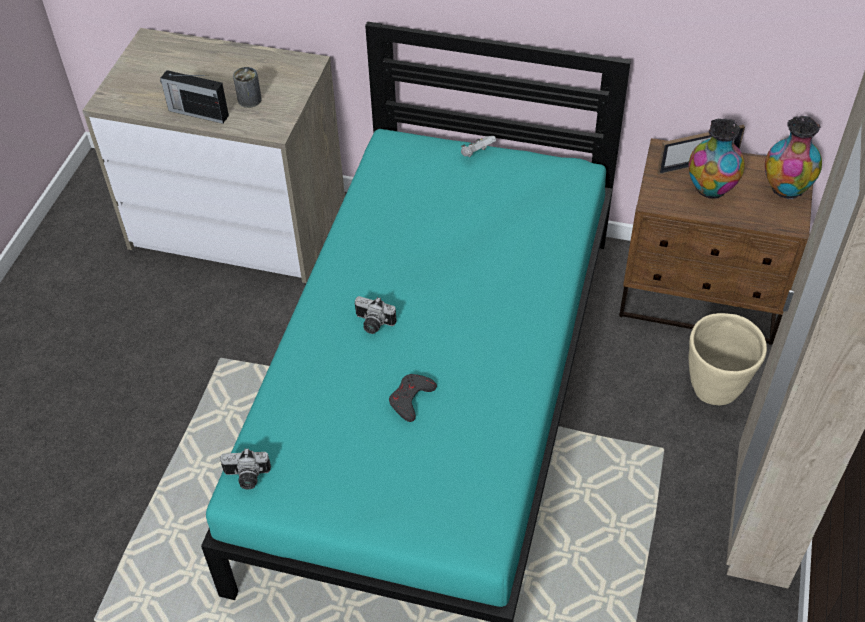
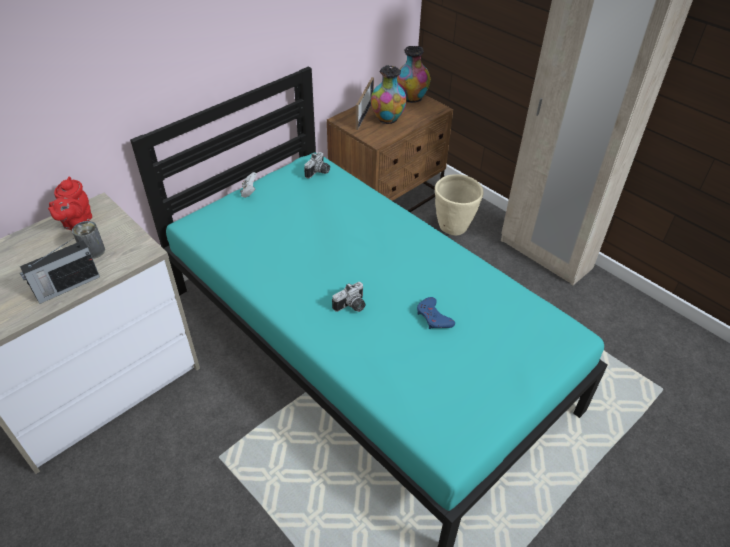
camera: 60 degrees left, 5 degrees down
(246, 477) = (441, 443): camera -> camera (319, 172)
(274, 68) = (76, 223): none -> red teapot
(411, 399) = (433, 317): grey game controller -> blue game controller

